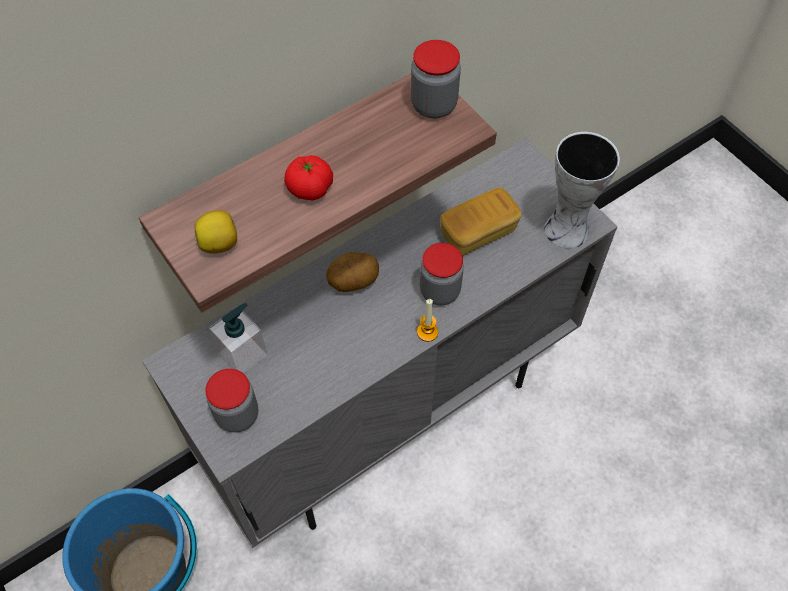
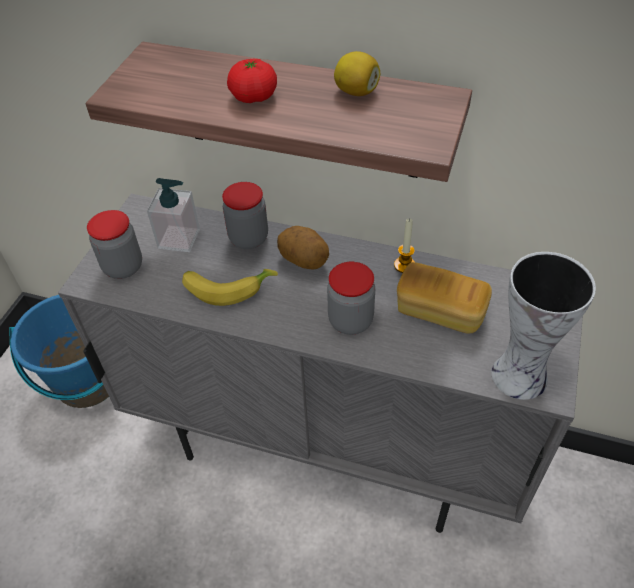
camera: 55 degrees right, 10 degrees down
(219, 243) = (151, 83): lemon -> lemon (356, 92)
(333, 350) = (227, 287): none -> banana
(427, 332) = (300, 337): candle -> candle (404, 265)
(433, 105) = (429, 113): jar -> jar (248, 238)

